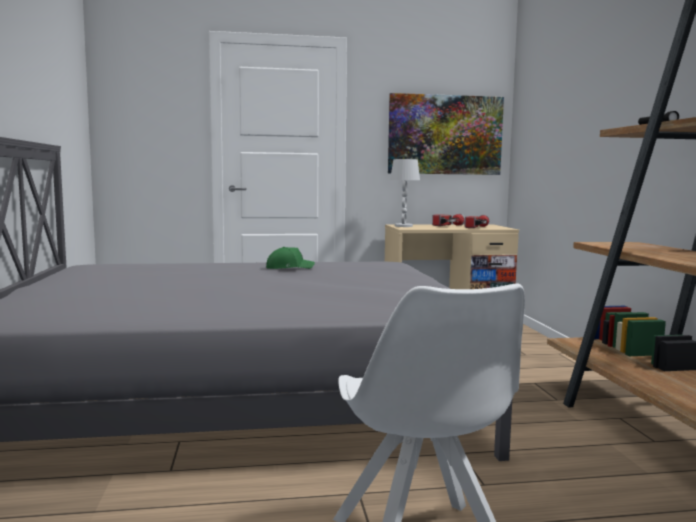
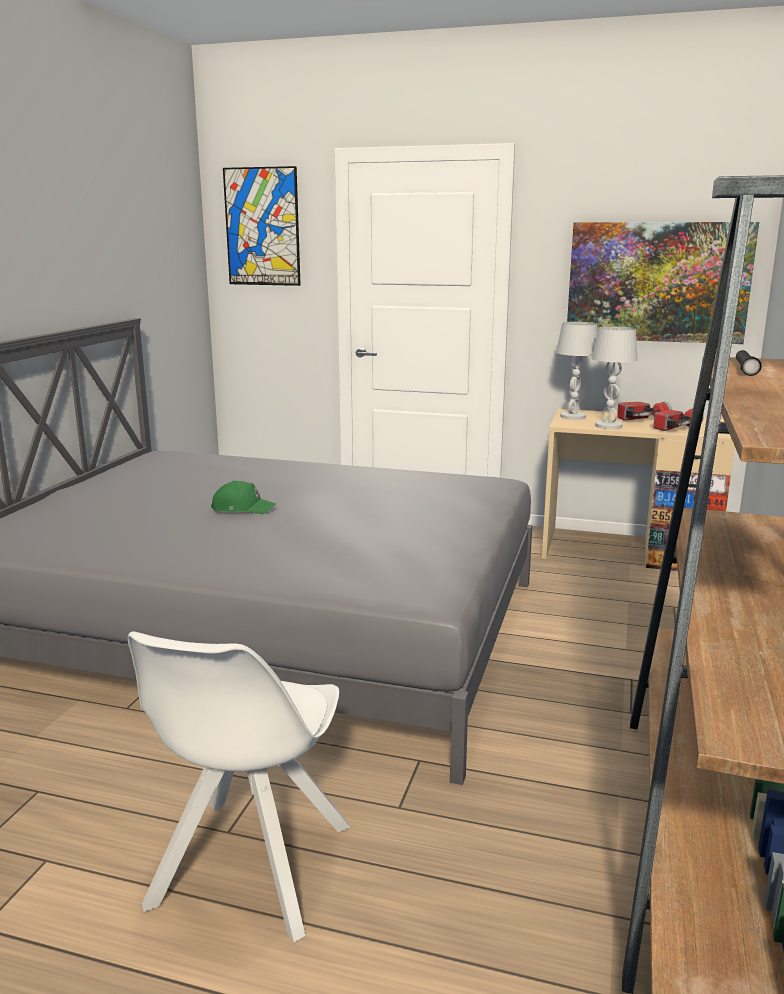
camera: 25 degrees right, 10 degrees up
(144, 88) = (262, 227): none -> picture
(289, 267) = (351, 483): green cap -> green cap (243, 508)
(435, 228) = (608, 426): none -> white table lamp

